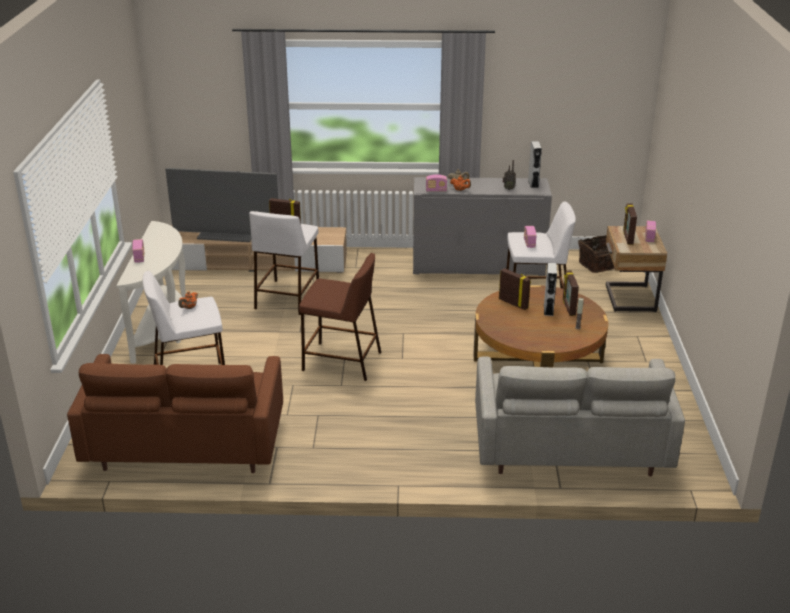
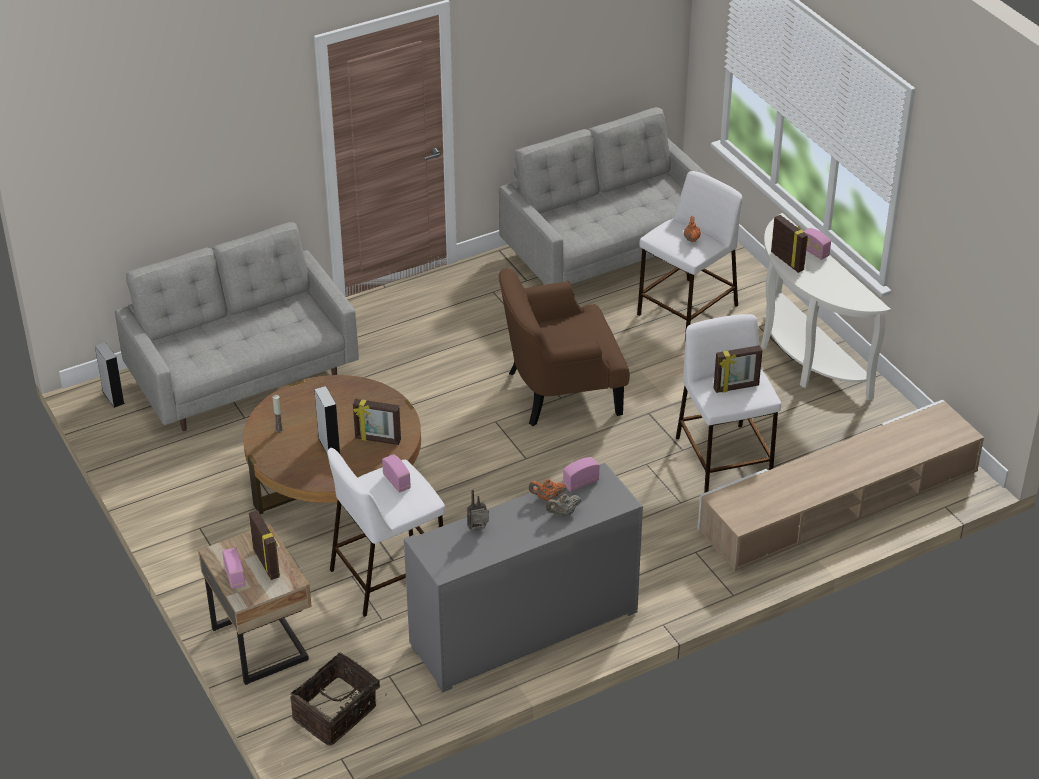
camera: 150 degrees right, 10 degrees up
(185, 446) = (609, 252): brown sofa -> grey sofa
(227, 235) = (876, 452): television -> none
(340, 361) = (560, 391): brown stool -> brown armchair
(533, 183) = (449, 559): grey speaker -> grey speaker (113, 397)
(568, 308) = (306, 458): picture frame -> picture frame (788, 261)

